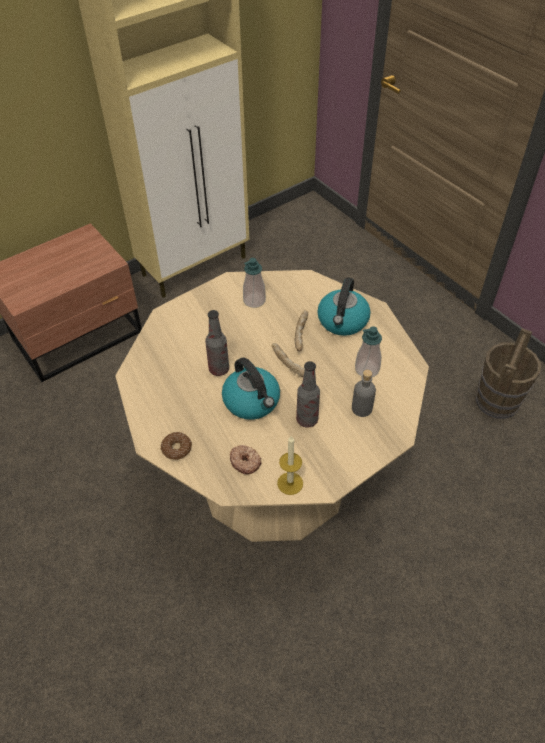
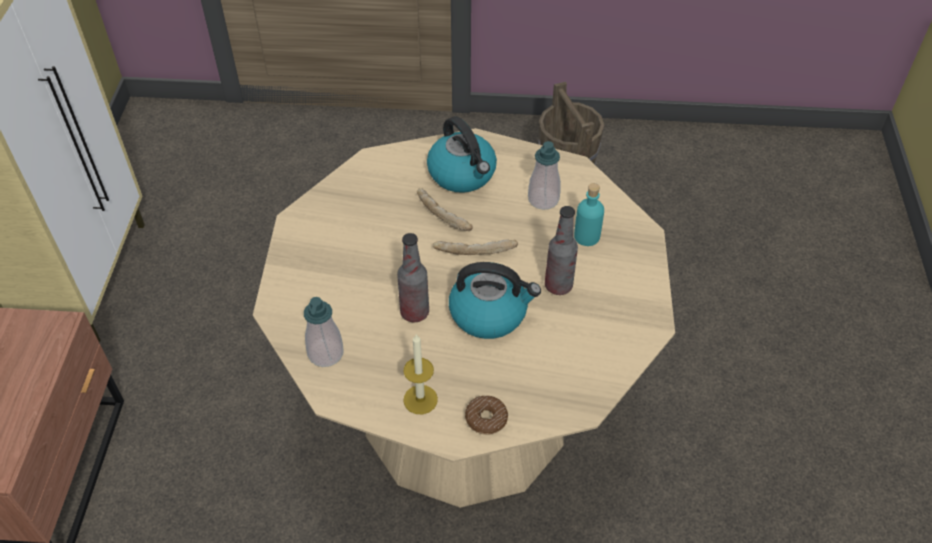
camera: 50 degrees left, 0 degrees up
(245, 462) = (562, 369): donut -> none
(254, 300) = (350, 220): soap dispenser -> soap dispenser (325, 353)
(290, 483) = (622, 351): candle -> candle (420, 399)
(362, 408) = (586, 236): grey bottle -> turquoise bottle

